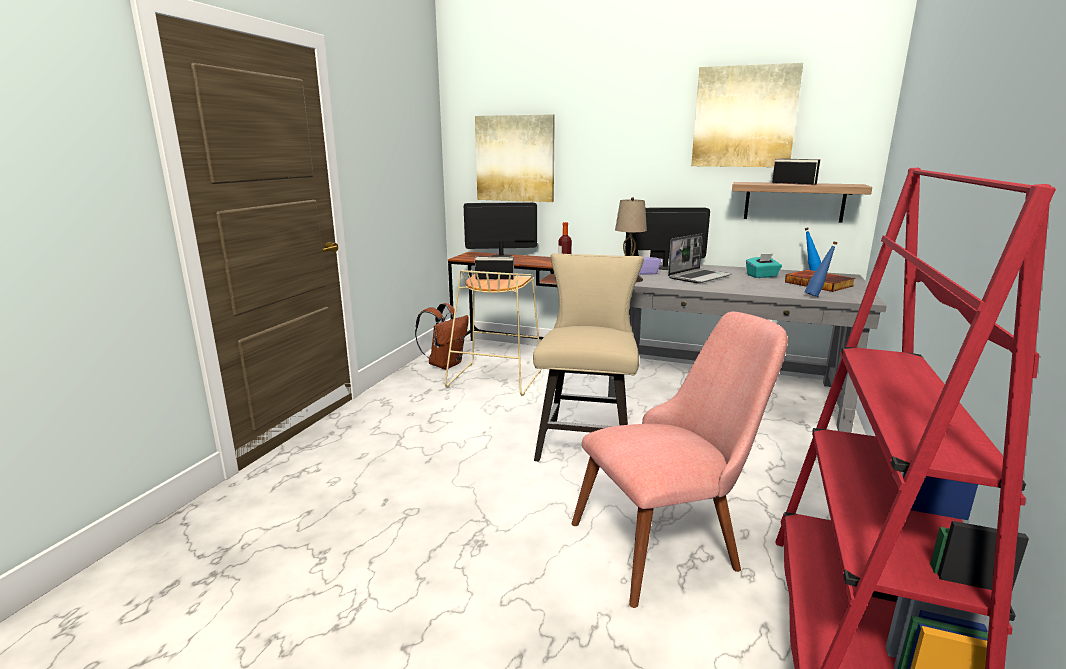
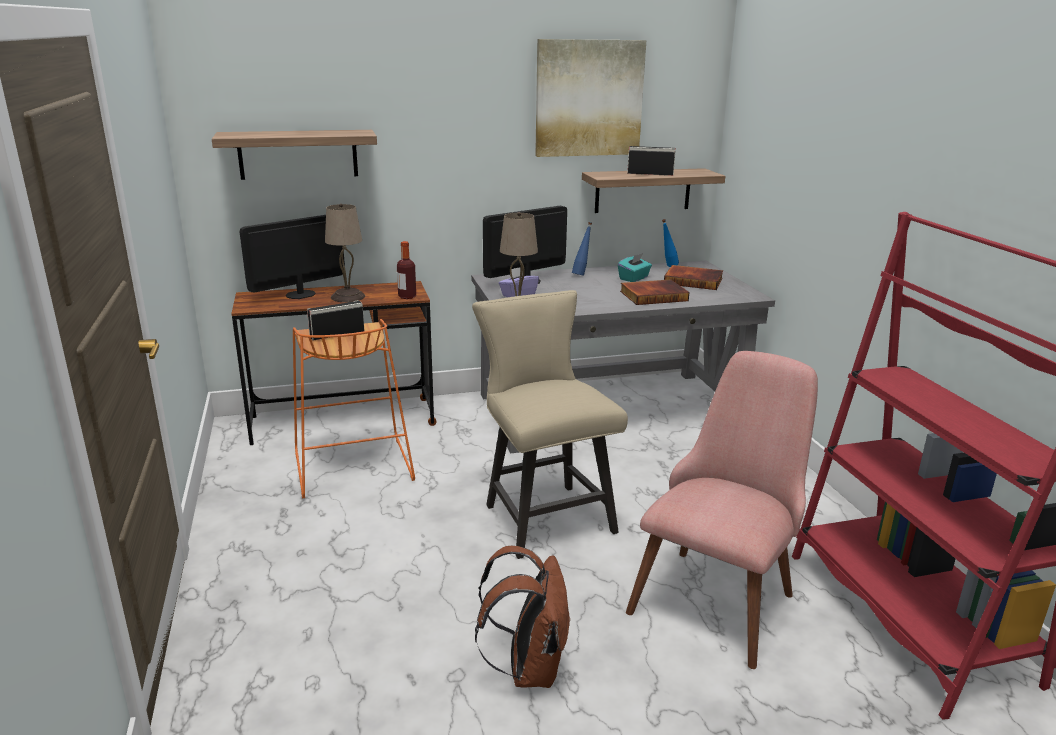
camera: 35 degrees left, 5 degrees up
(445, 364) = (260, 465): brown backpack -> brown backpack (529, 667)
(494, 378) = (351, 466): beige stool -> orange stool
(515, 158) = (298, 154): picture -> shelf
(527, 260) = (347, 296): none -> beige table lamp
(699, 277) = (581, 291): laptop -> none
(760, 287) = (653, 295): none -> book
(817, 296) = (713, 299): blue bottle -> blue bottle (581, 274)

